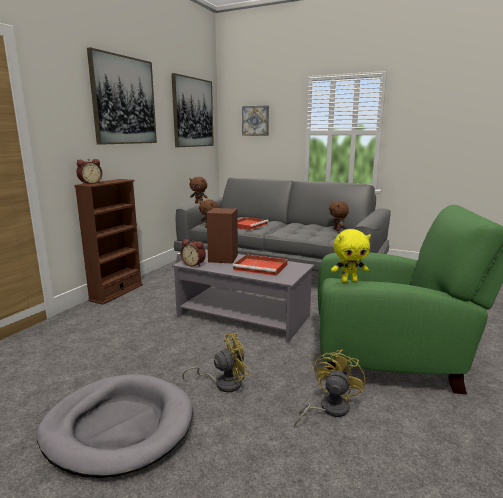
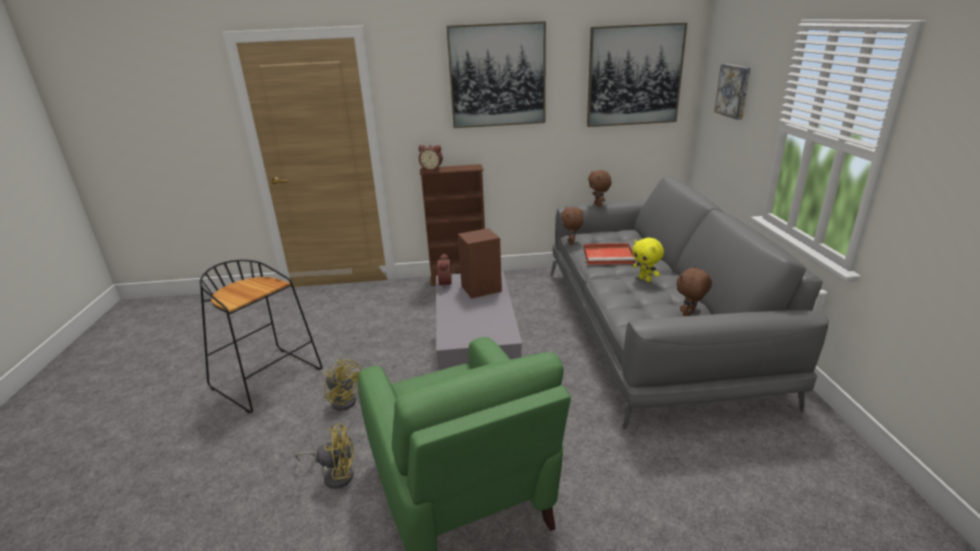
camera: 60 degrees right, 10 degrees up
(119, 427) = (269, 379): grey dog bed -> black stool
(261, 267) = (475, 317): red tray -> none
(349, 281) = (378, 372): yellow plush toy -> yellow plush toy (645, 279)

